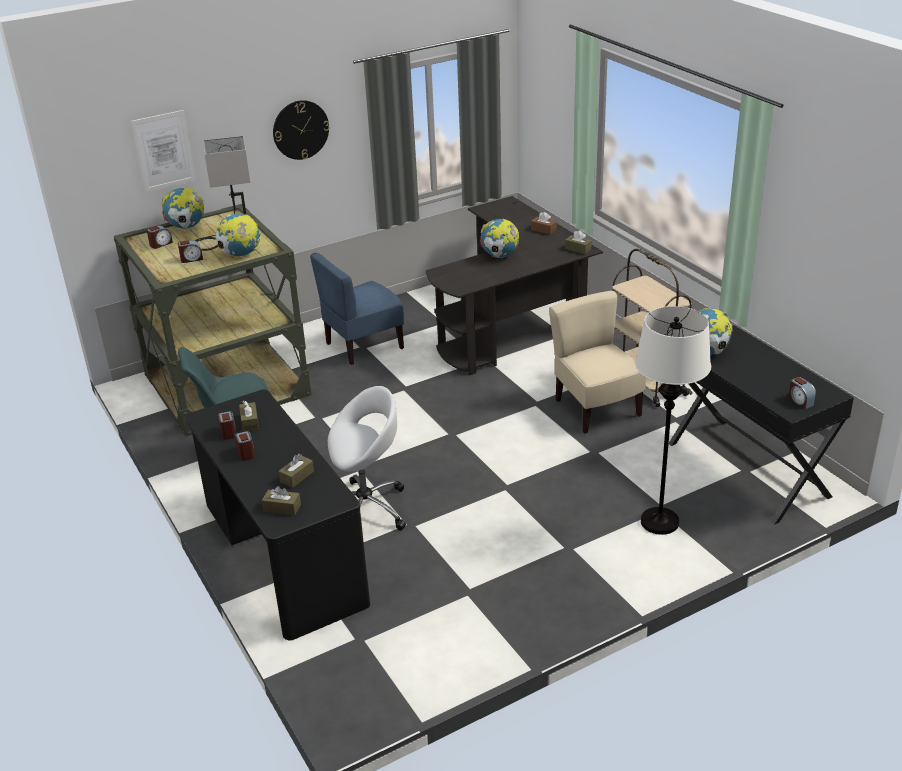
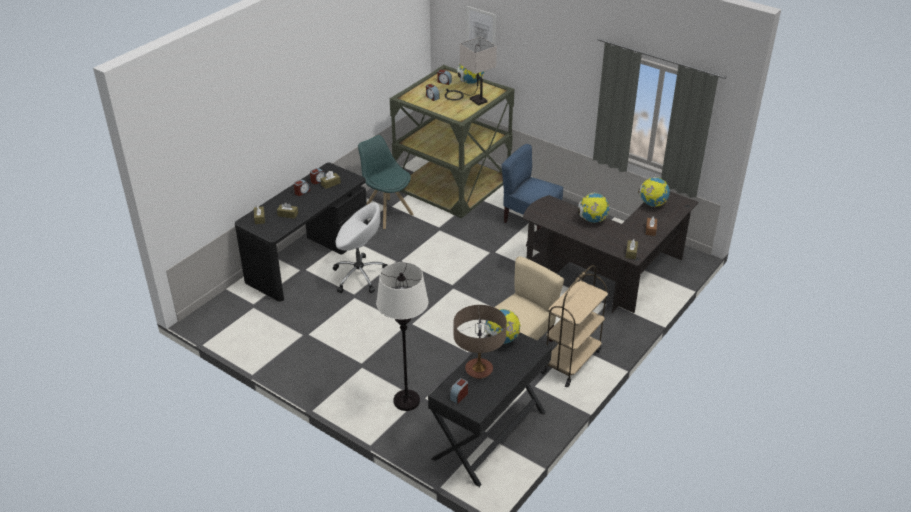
camera: 65 degrees right, 5 degrees up
(241, 255) = (447, 110): globe -> globe (652, 204)
(300, 129) = (562, 65): wall clock -> none
(368, 509) = (360, 275): white office chair -> white office chair turned 45 degrees counterclockwise
(757, 378) = (479, 370): none -> table lamp

